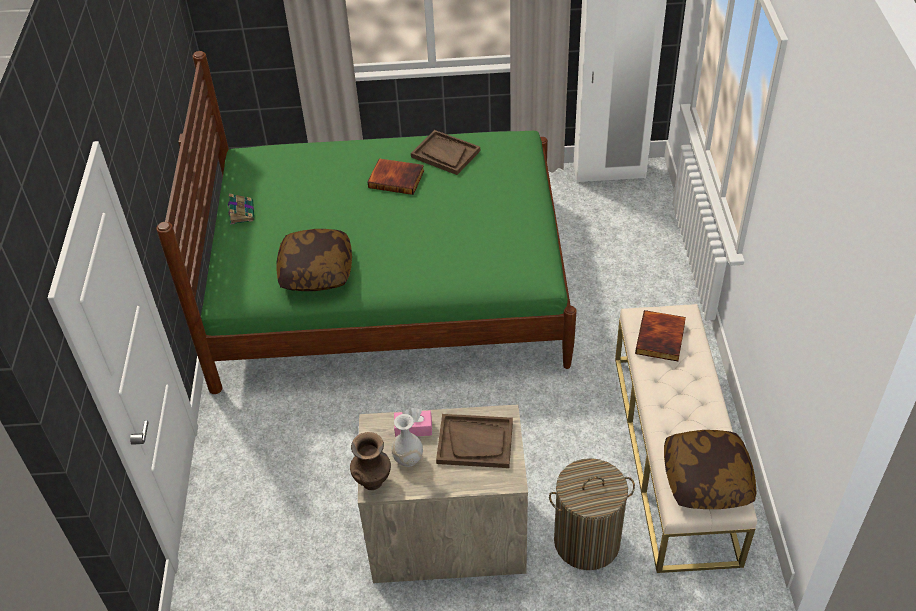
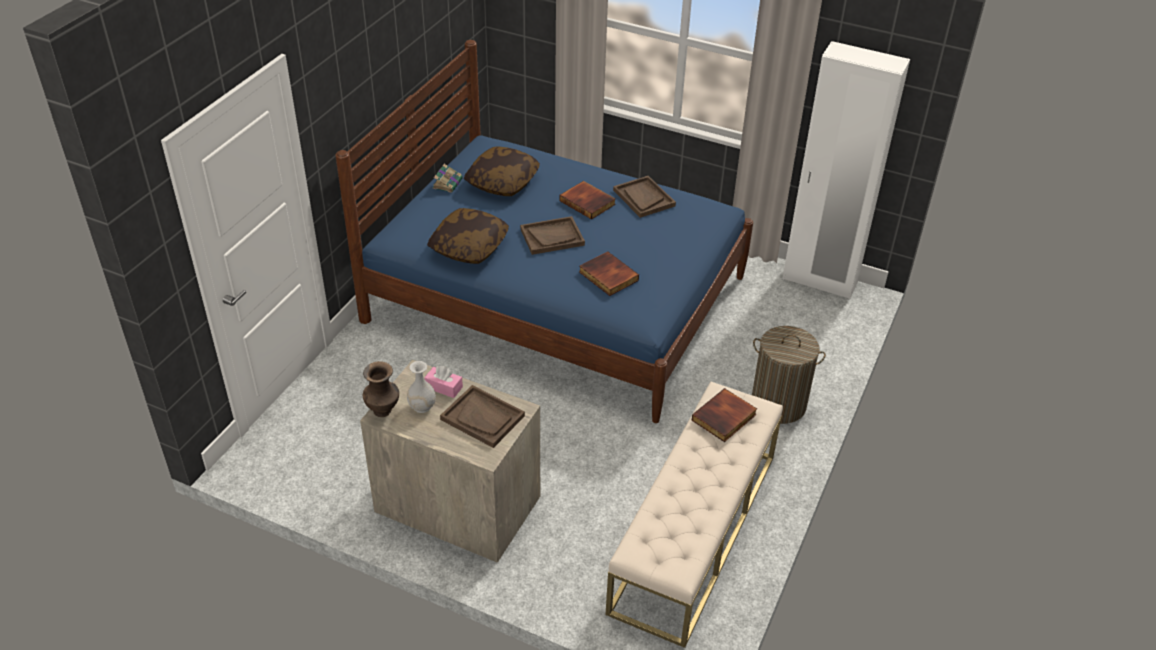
camera: 25 degrees right, 5 degrees down
(390, 227) = (552, 237): none -> brown tray
(390, 286) = (557, 299): green bed -> blue bed
(472, 246) = (607, 276): none -> book
(586, 541) = (565, 562): laundry basket -> laundry basket (778, 404)
(706, 479) = (672, 543): pillow -> pillow (502, 182)

